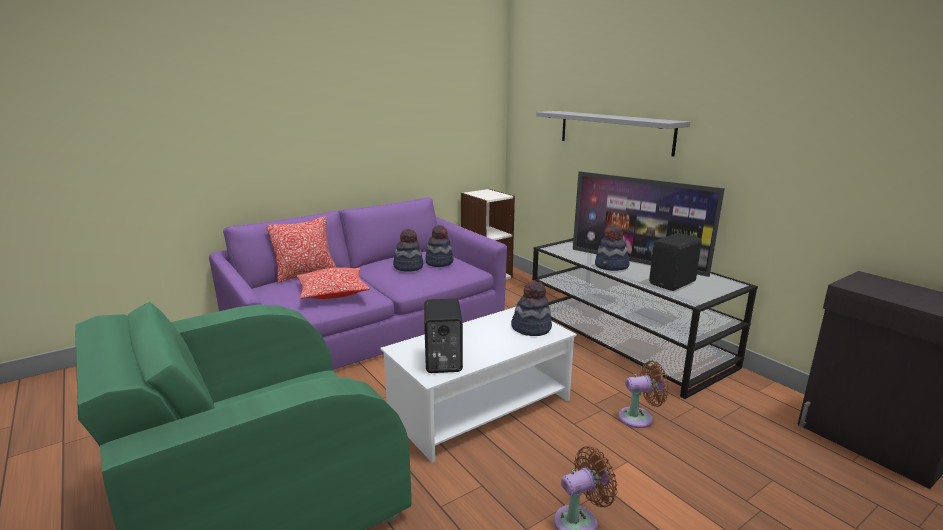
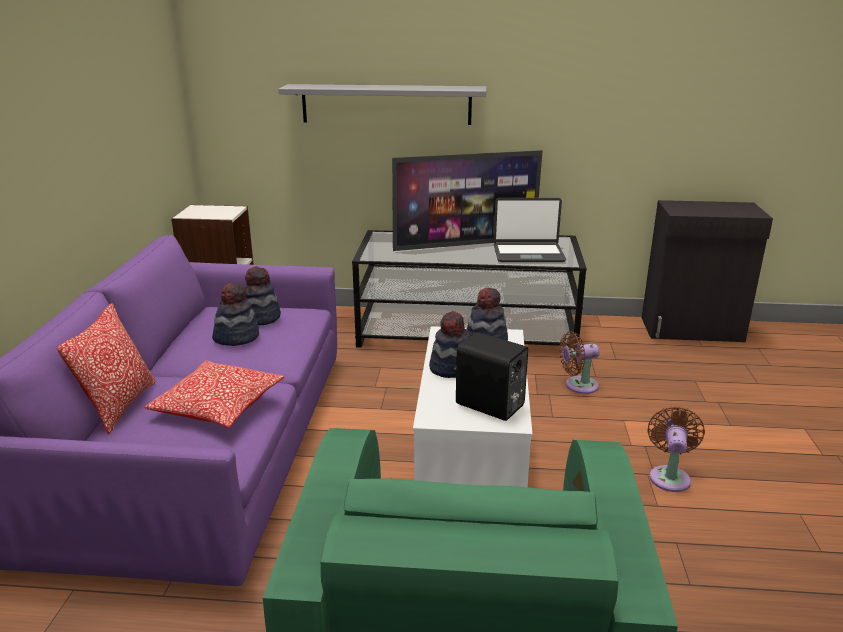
camera: 50 degrees left, 5 degrees up
(611, 266) = (458, 256): hat -> hat (452, 368)
(639, 417) = (578, 386): brown fan -> brown fan turned 135 degrees counterclockwise
(673, 283) = (528, 254): black speaker -> laptop

